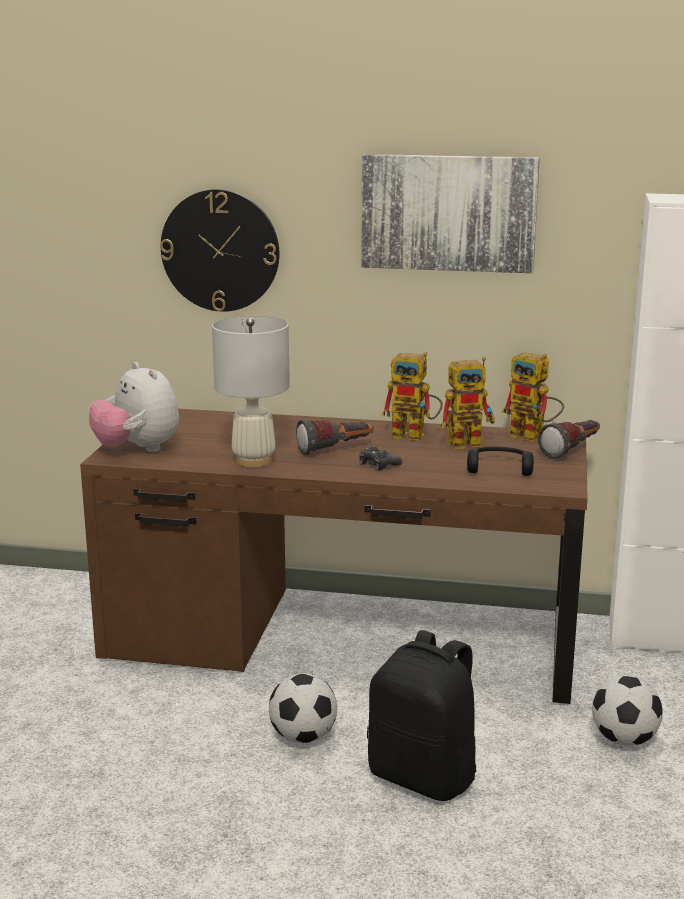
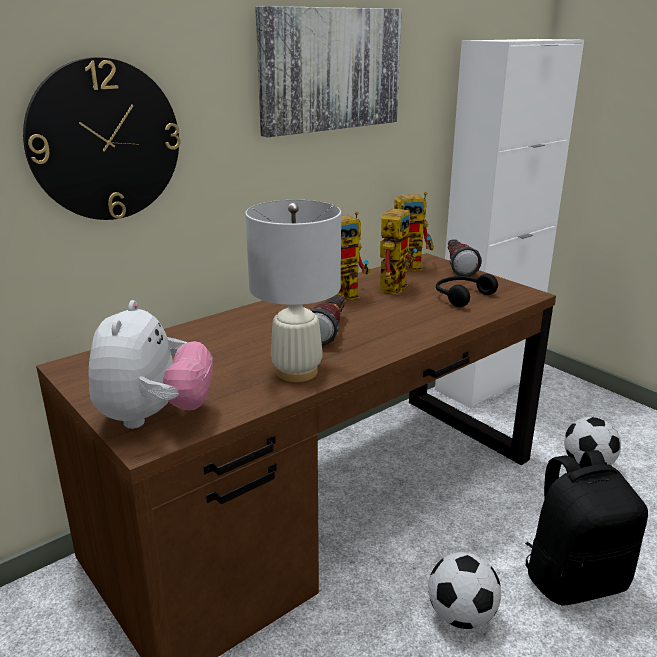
camera: 50 degrees left, 5 degrees up
(137, 449) = (154, 417): plush toy -> plush toy turned 90 degrees counterclockwise
(378, 464) = (389, 328): black game controller -> none

